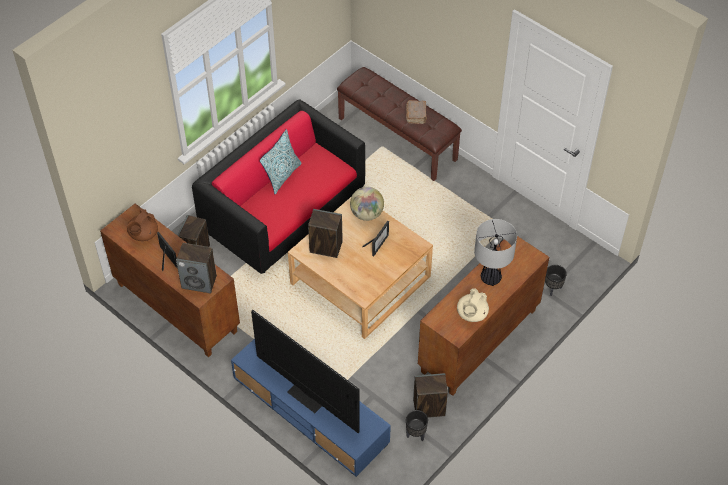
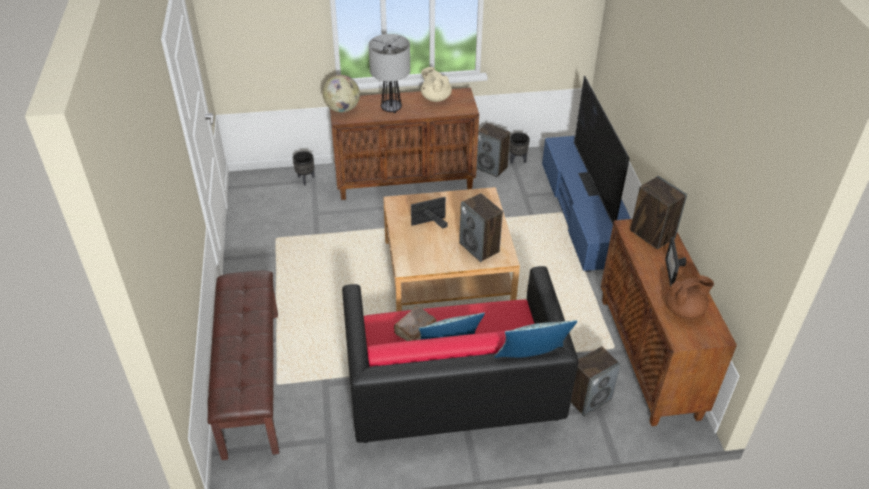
camera: 140 degrees left, 10 degrees down
(216, 164) = (531, 359): none -> pillow
(366, 214) = (409, 252): globe -> globe (342, 109)
(416, 115) = (241, 310): brown book -> brown book (414, 330)
(471, 314) = (435, 98): beige teapot -> beige teapot turned 105 degrees counterclockwise

